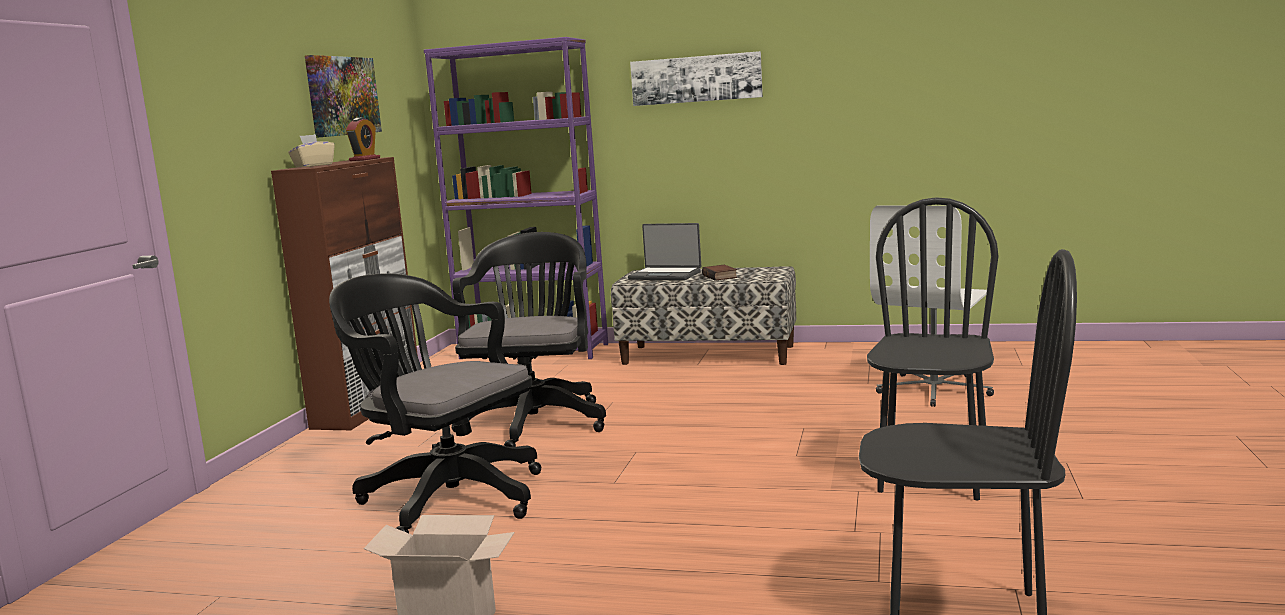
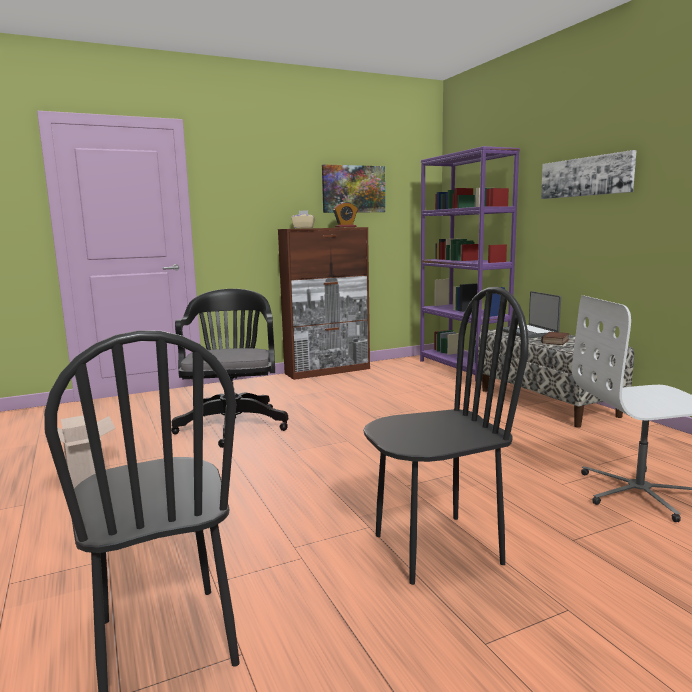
camera: 50 degrees right, 0 degrees up
(536, 421) = (358, 404): black office chair -> none

